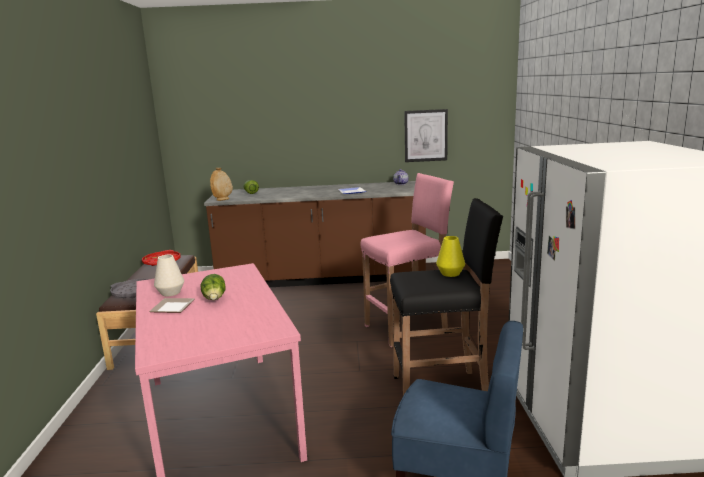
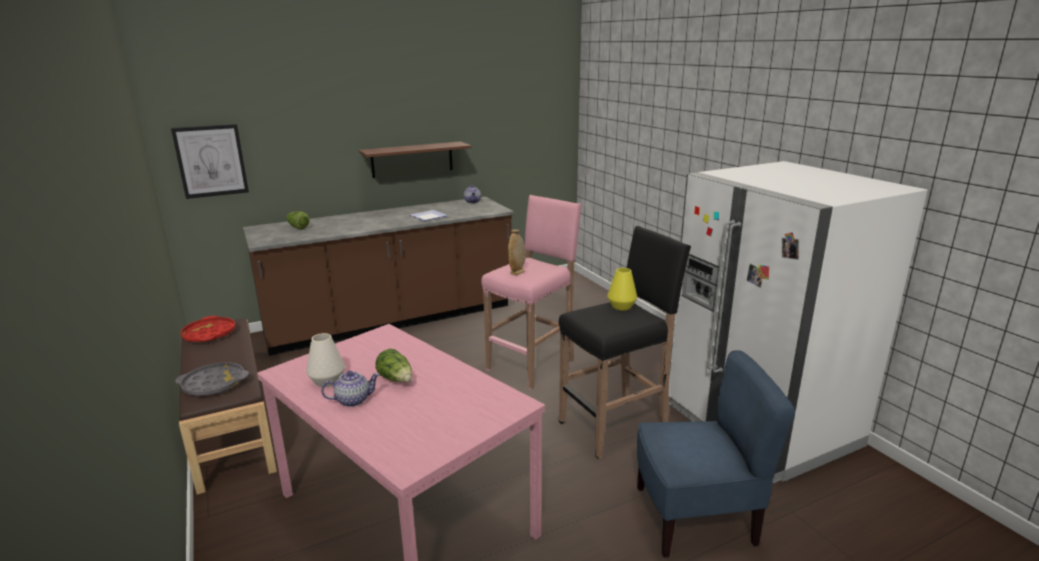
camera: 25 degrees left, 5 degrees up
(172, 307) = (353, 400): plate -> teapot
(223, 199) = (270, 240): beige vase -> beige vase (517, 272)
(352, 145) = (412, 159): none -> brown shelf
(425, 135) = (492, 145): picture -> picture (211, 161)

